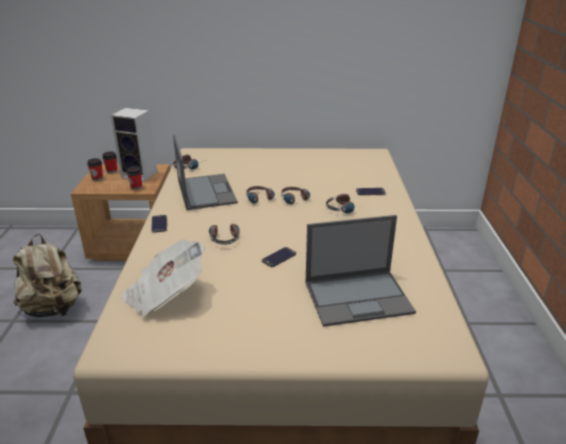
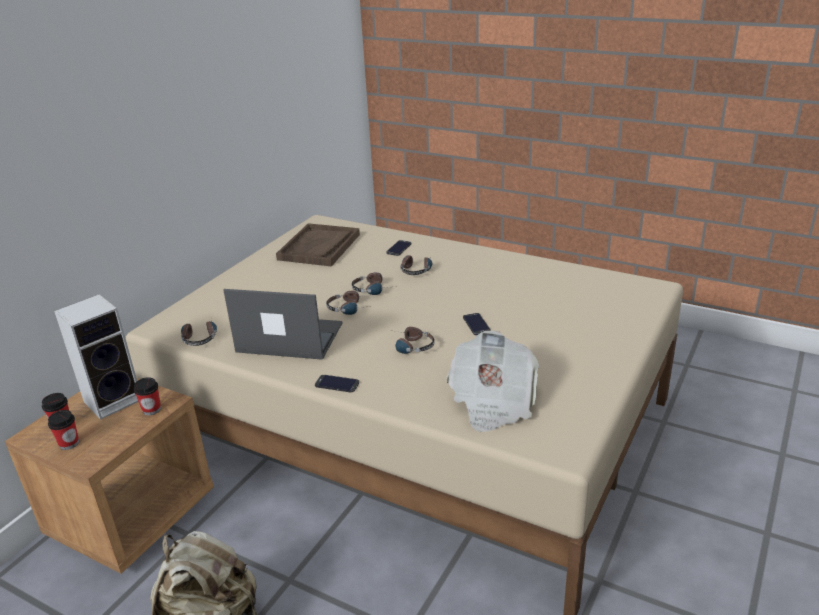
camera: 60 degrees left, 0 degrees up
(337, 164) = (319, 247): none -> brown tray
(359, 297) = (567, 303): laptop -> none

